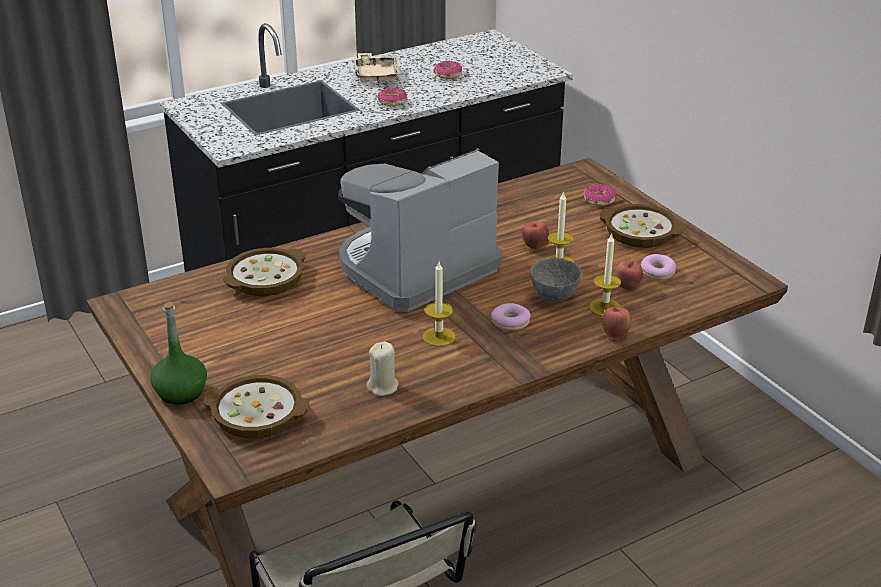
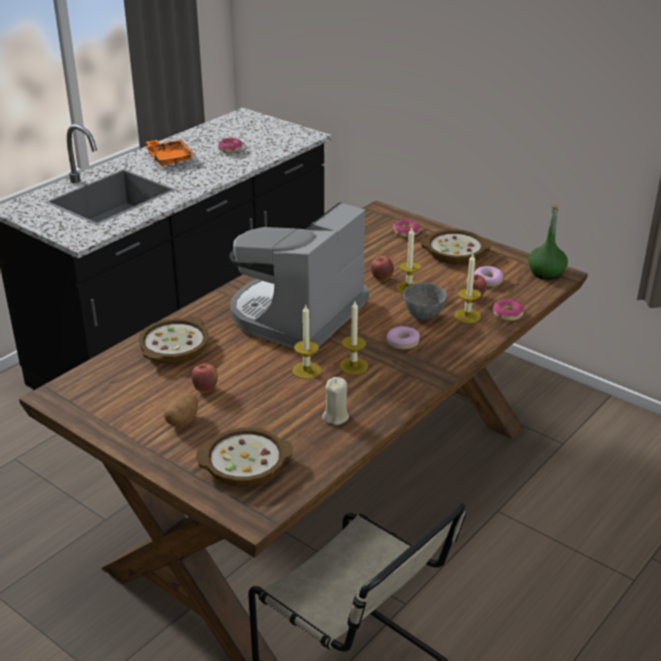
camera: 20 degrees left, 0 degrees up
(181, 392) = (163, 461): green bottle -> green bottle (546, 273)
(225, 356) = (183, 420): none -> potato
(376, 75) = (169, 158): beige tray -> orange tray
(385, 331) = (306, 370): none -> candle
(392, 102) = (198, 178): donut -> donut (507, 314)
(615, 335) = (489, 336): apple -> apple (205, 389)

